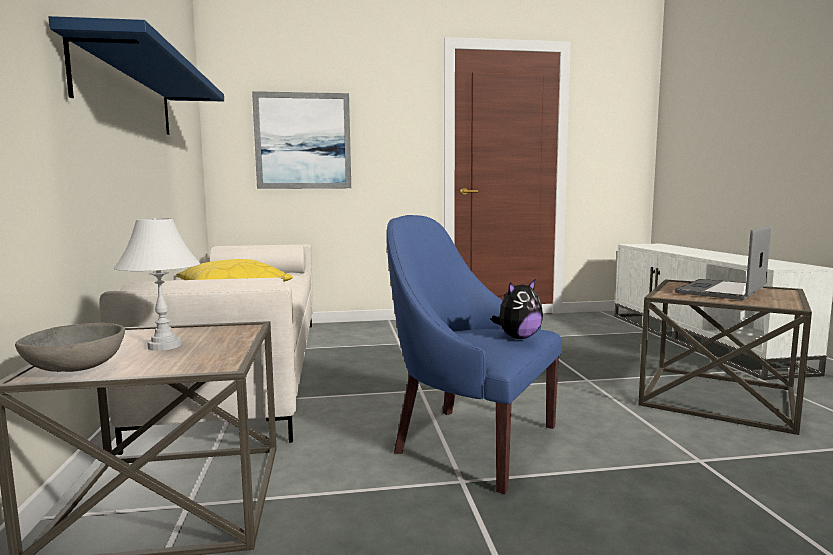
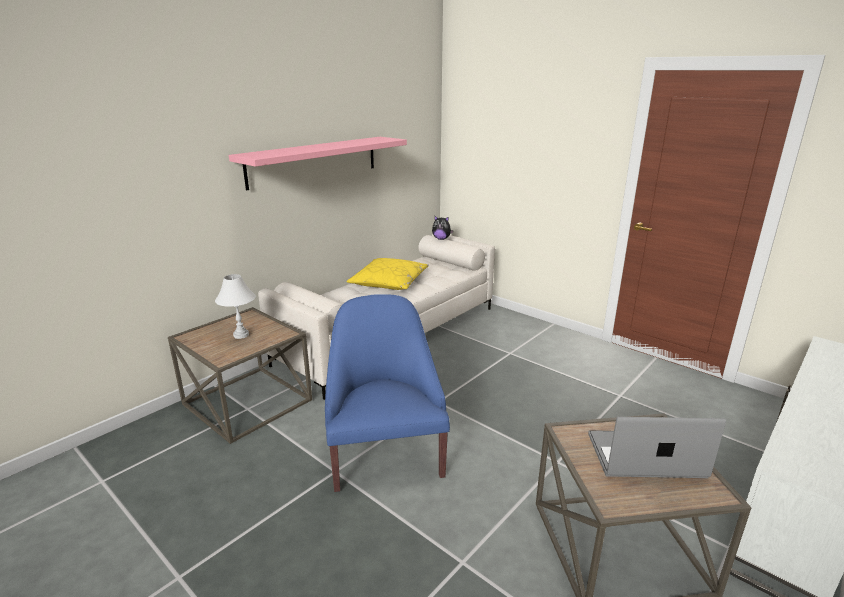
camera: 50 degrees right, 15 degrees up
(74, 369) = (195, 338): grey bowl -> none
(127, 92) = (314, 161): blue shelf -> pink shelf
(303, 141) = (504, 157): picture -> none
(518, 337) = (393, 408): plush toy -> plush toy (441, 239)

